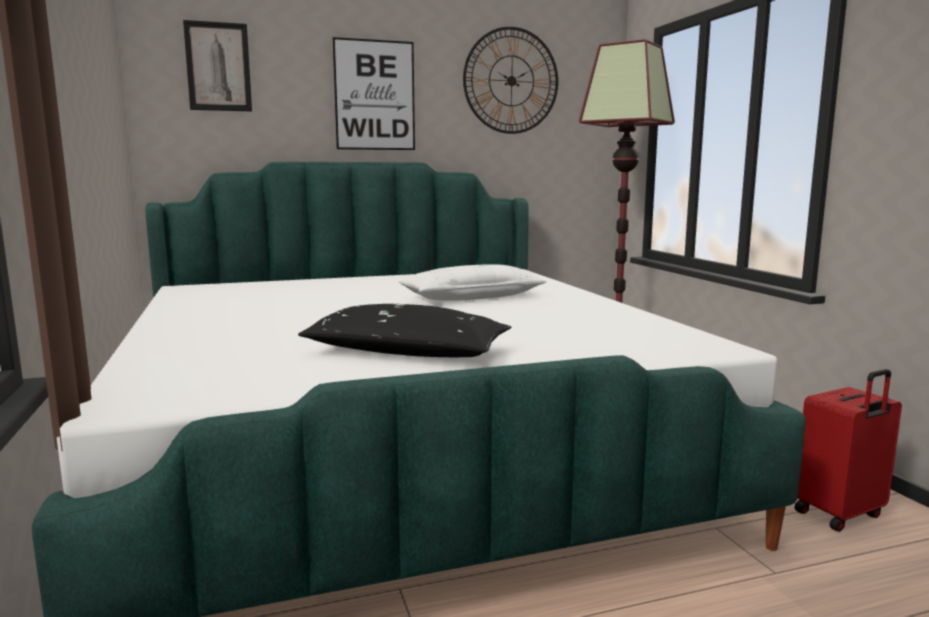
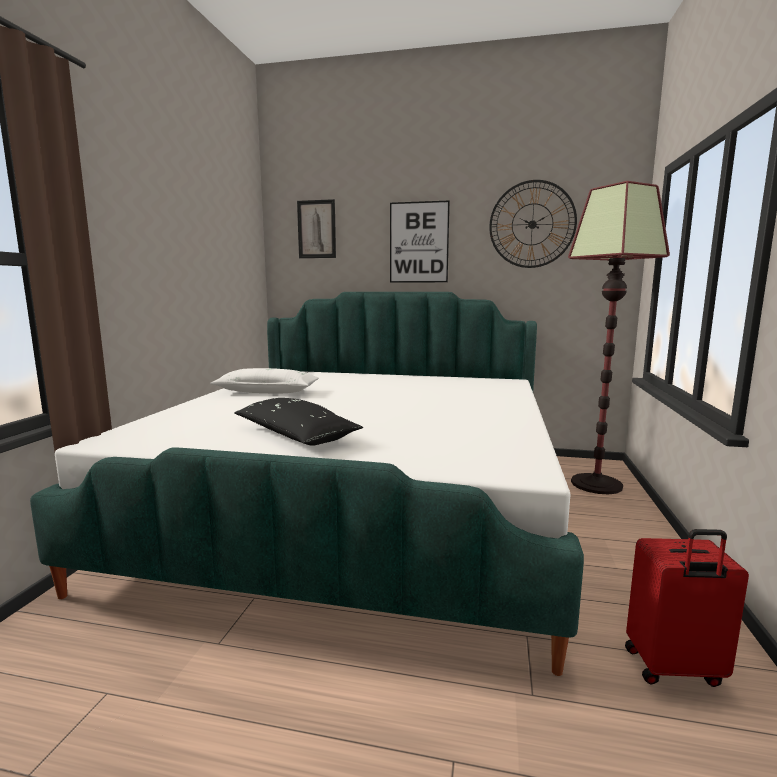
camera: 30 degrees right, 0 degrees up
(472, 297) = (431, 399): white pillow -> white pillow (267, 391)

